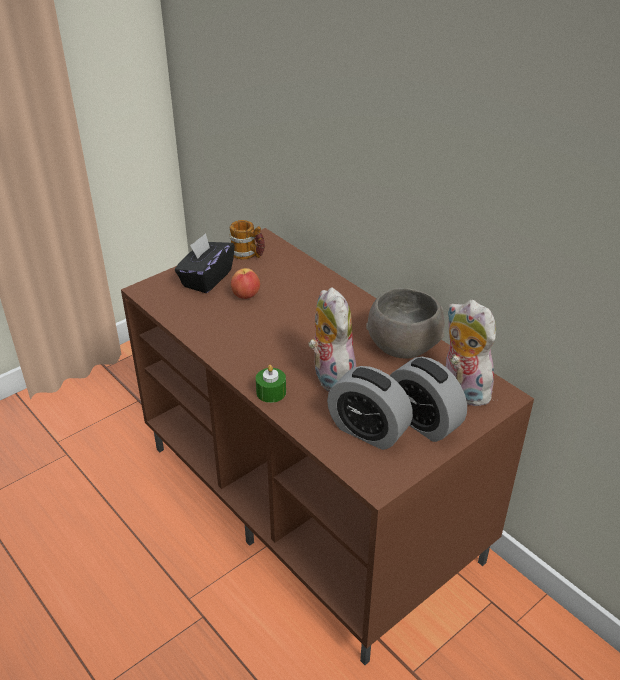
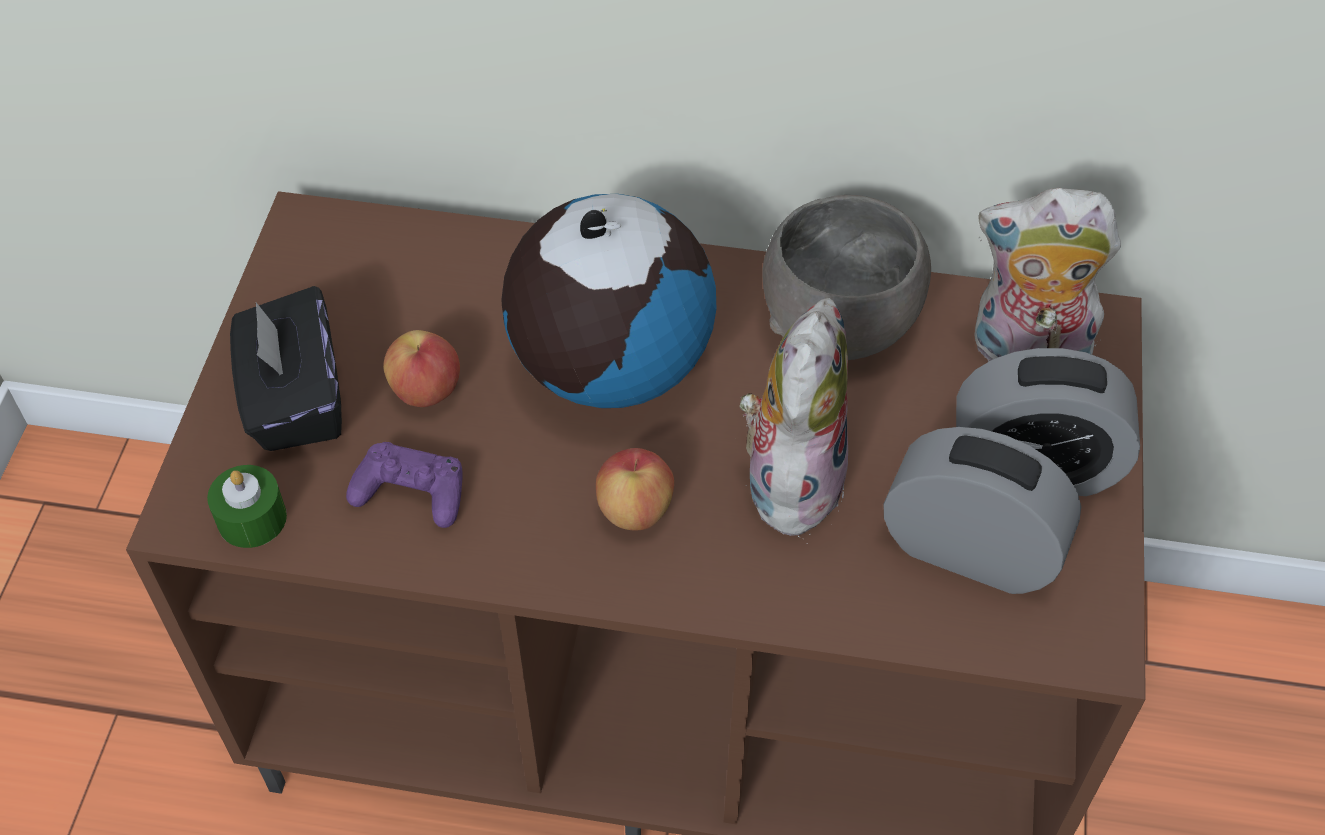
camera: 40 degrees left, 15 degrees up
(210, 317) = (411, 492): none -> purple game controller
(248, 254) = (317, 283): mug -> none
(270, 357) = (635, 509): none -> apple
(271, 392) = (722, 588): green candle -> green candle (252, 518)
(309, 318) = (609, 366): none -> globe
(330, 377) = (790, 478): plush toy -> plush toy turned 75 degrees clockwise
(368, 431) = (970, 550): alarm clock -> alarm clock turned 150 degrees counterclockwise

